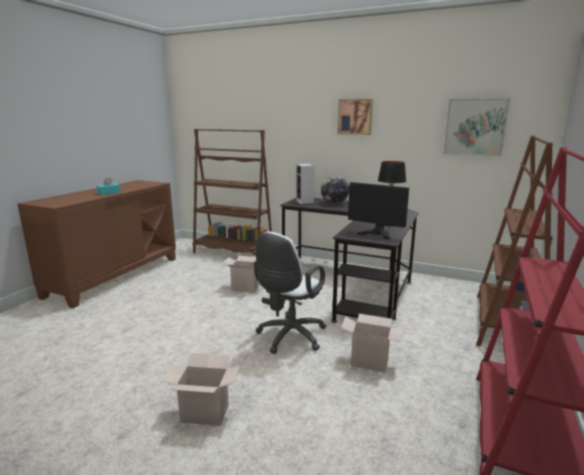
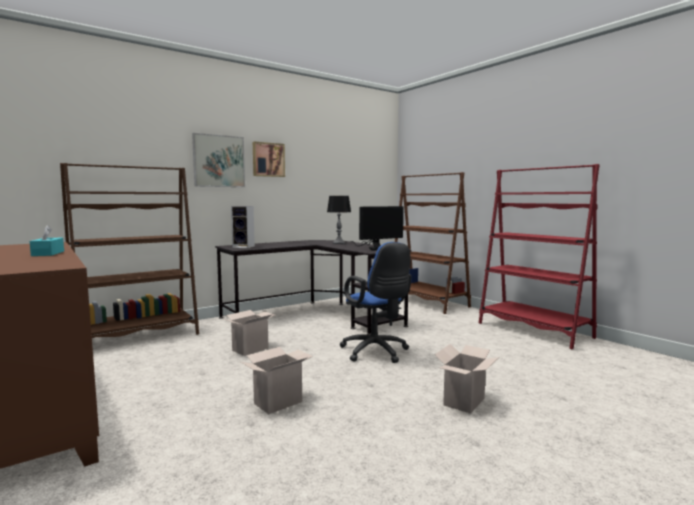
camera: 60 degrees left, 10 degrees down
(289, 337) = (376, 353): white office chair -> blue office chair
(334, 203) = (271, 244): globe -> none
(371, 362) = (438, 339): cardboard box -> cardboard box (278, 402)
(475, 127) = (354, 172): picture -> picture (219, 161)

